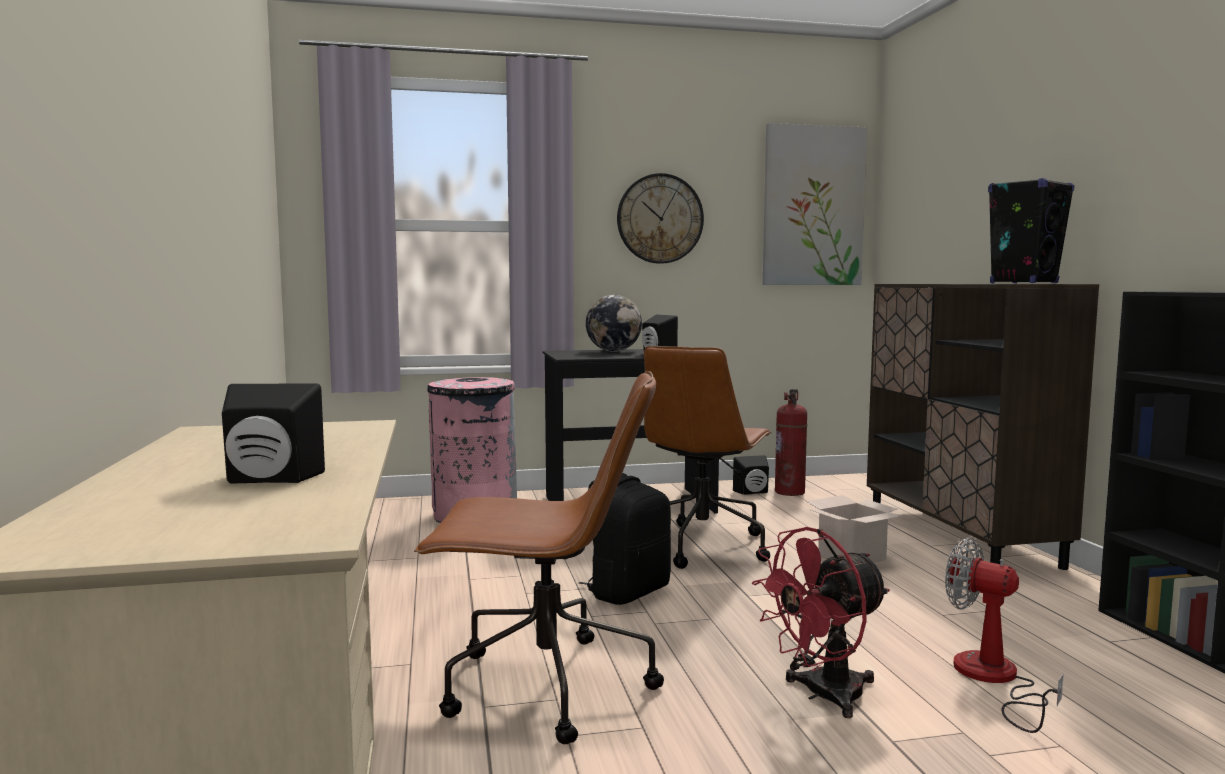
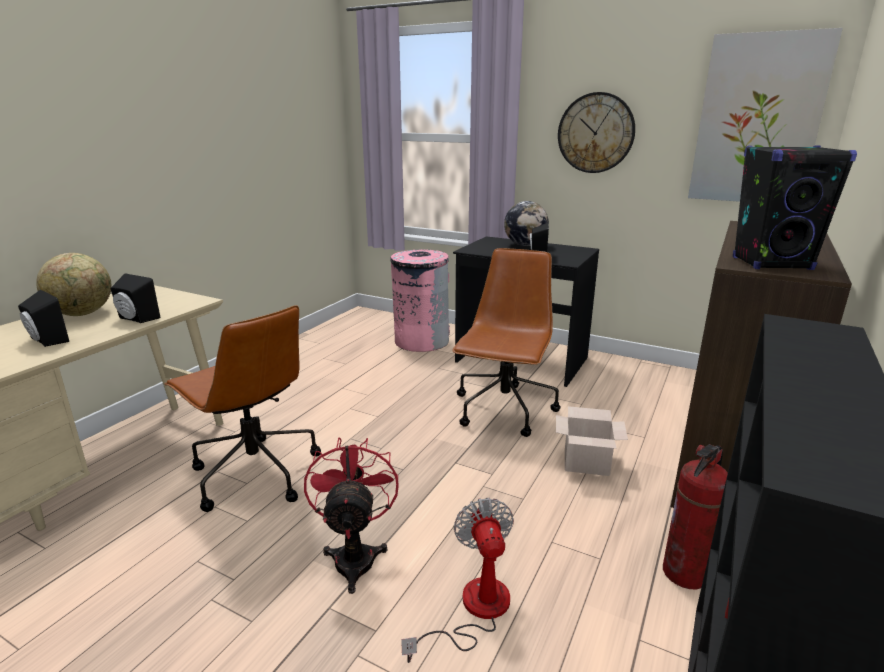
camera: 40 degrees right, 15 degrees up
(205, 457) = (83, 314): none -> globe
(627, 592) = (396, 429): black backpack -> none
(702, 545) = (504, 411): brown office chair -> brown office chair turned 135 degrees clockwise
(753, 492) = (629, 376): black speaker -> black speaker (136, 319)
(789, 492) = (661, 384): fire extinguisher -> fire extinguisher (685, 573)
(822, 695) = (355, 555): red fan -> red fan turned 75 degrees clockwise

